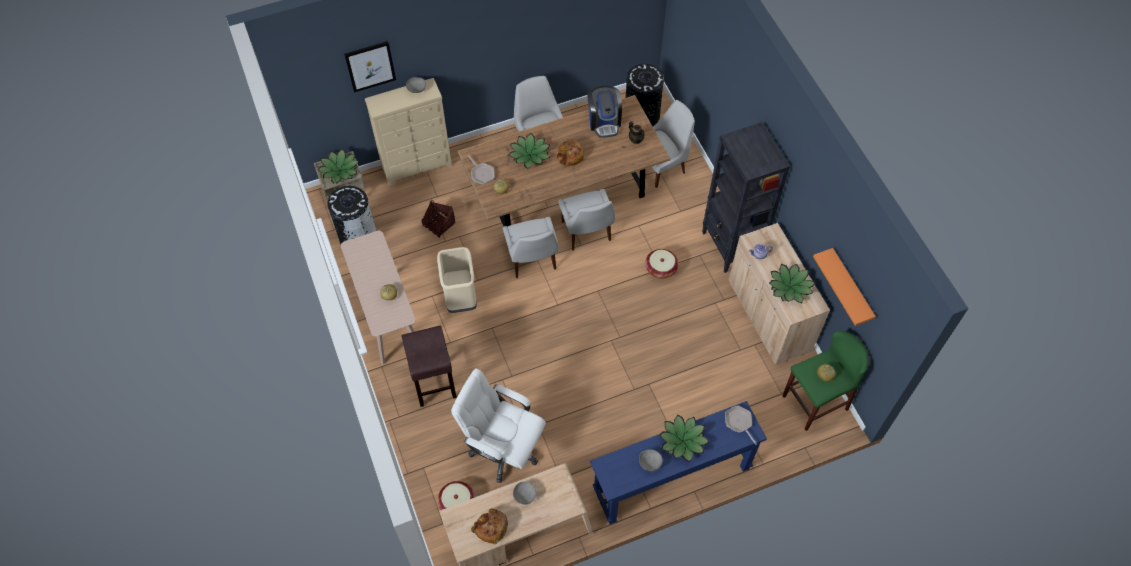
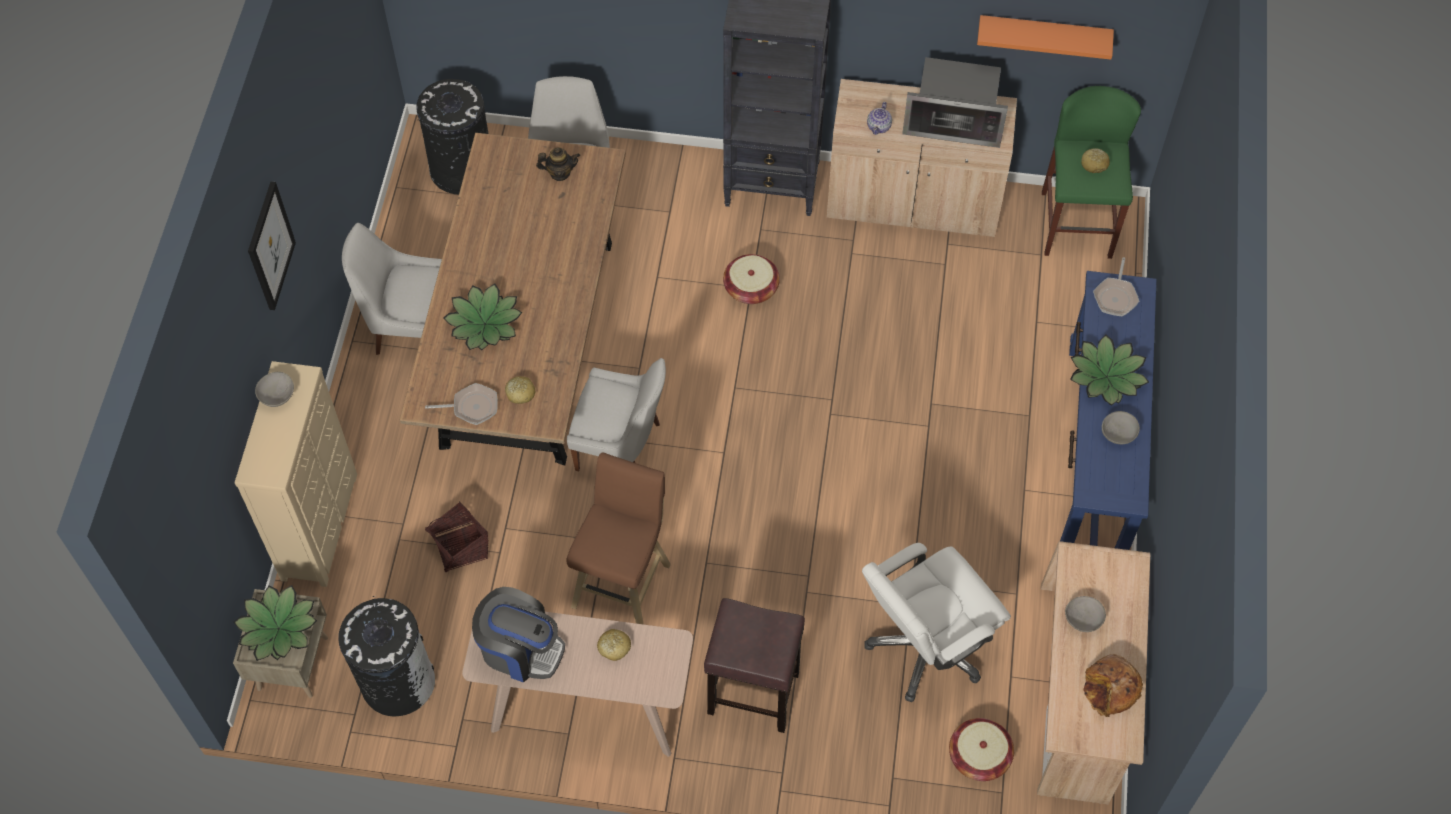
camera: 60 degrees left, 0 degrees up
(370, 66) = (218, 420): picture -> picture (270, 246)
(461, 298) = (623, 581): beige trash can -> brown stool
(570, 156) = (528, 272): bread -> none
(587, 233) = (623, 350): white chair -> none
(604, 121) = (496, 195): coffee machine -> coffee machine (520, 649)
(739, 422) = (1115, 296): frying pan -> frying pan turned 75 degrees counterclockwise
(790, 287) = (954, 121): potted plant -> microwave

